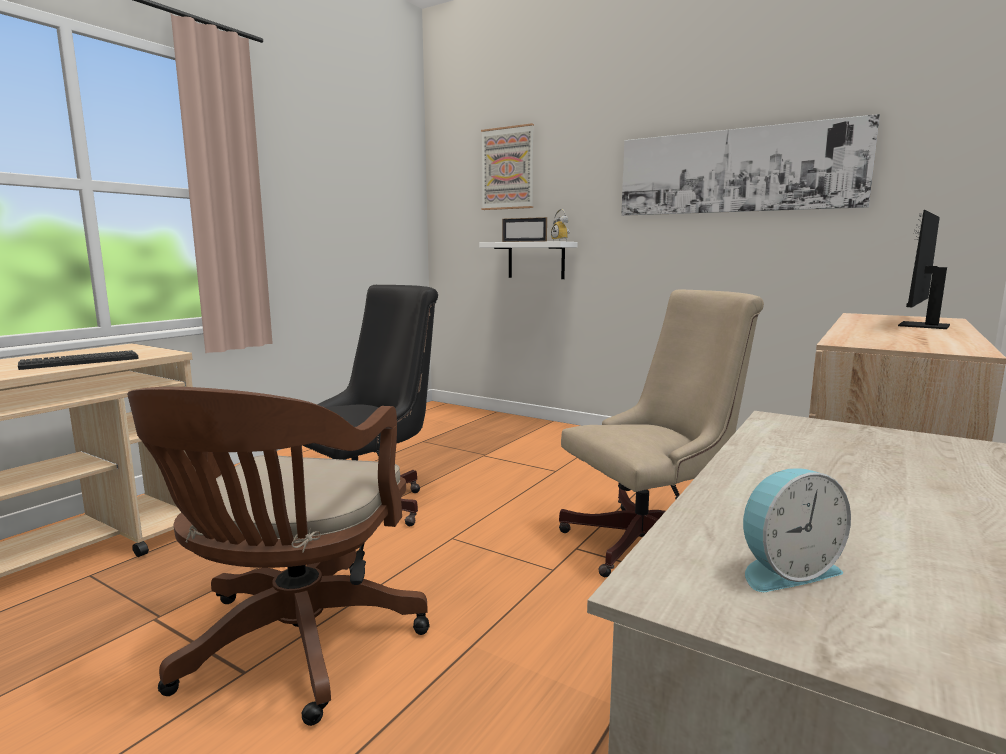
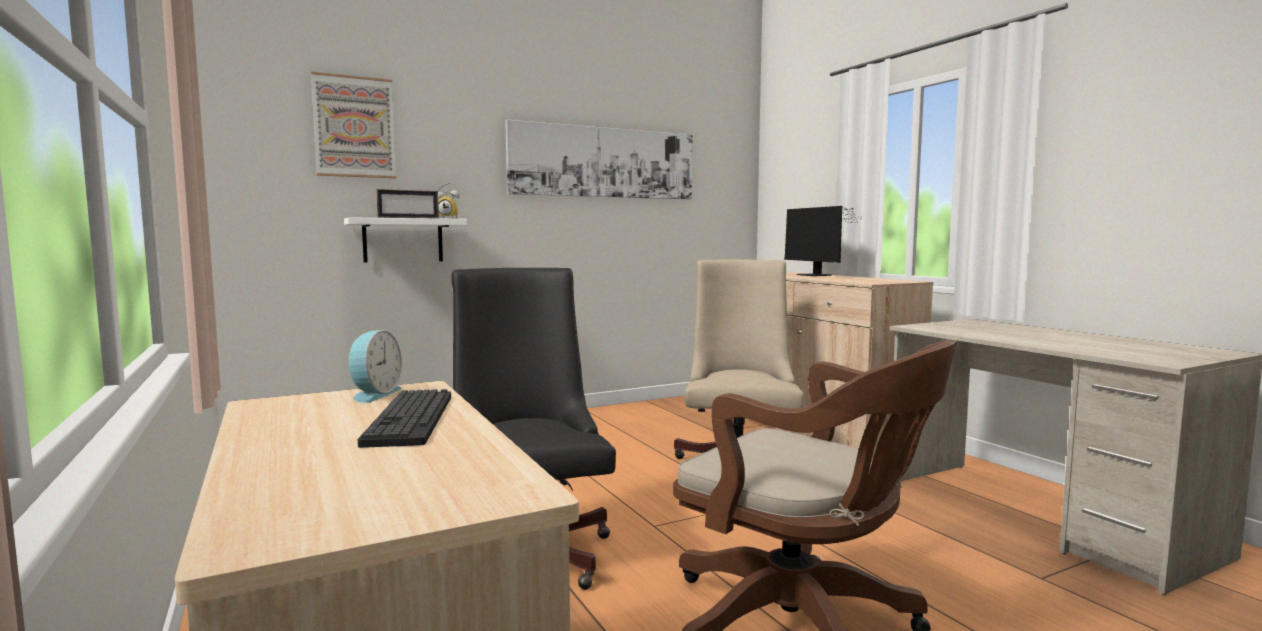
camera: 60 degrees left, 5 degrees down
(784, 570) = (1139, 352): alarm clock -> alarm clock (373, 394)

